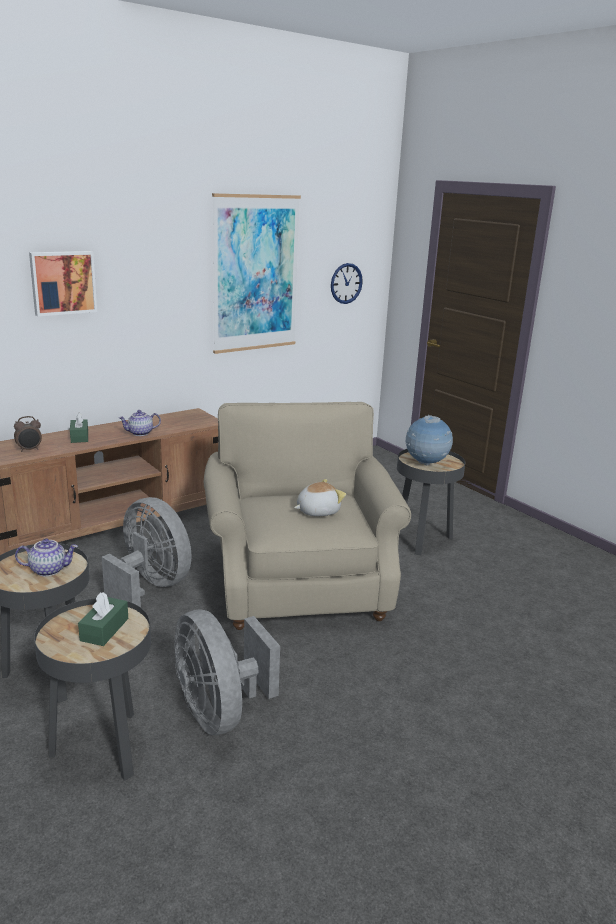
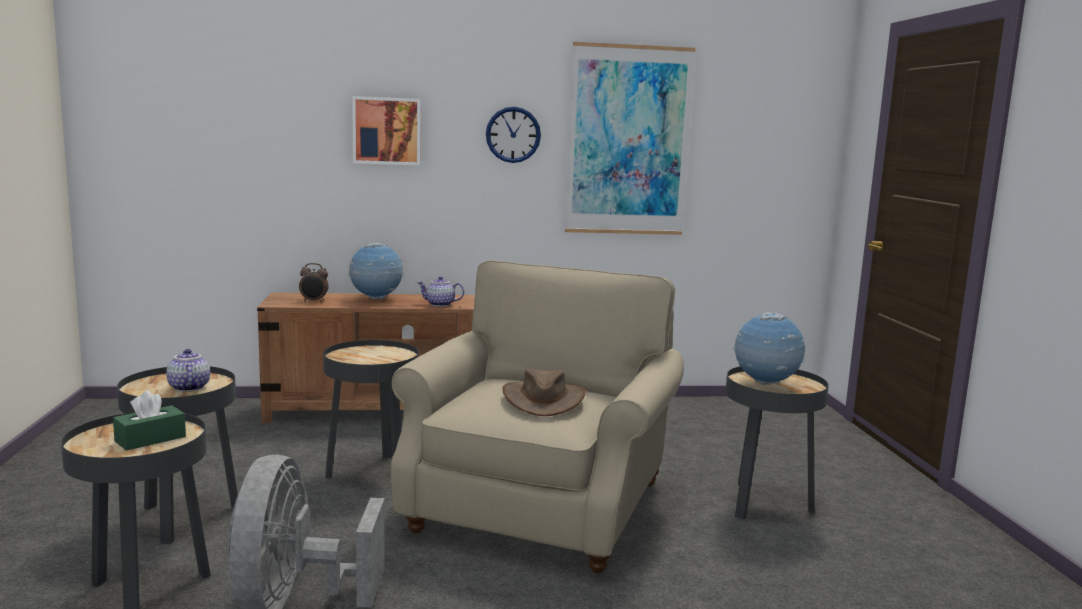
camera: 30 degrees right, 10 degrees down
(49, 570) = (188, 387): teapot -> teapot turned 135 degrees counterclockwise
(79, 437) = (376, 299): green tissue box -> globe
(150, 588) = (371, 471): grey fan -> black side table
(317, 511) = (543, 399): plush toy -> brown hat
(346, 283) = (766, 164): wall clock -> wall clock (513, 134)

